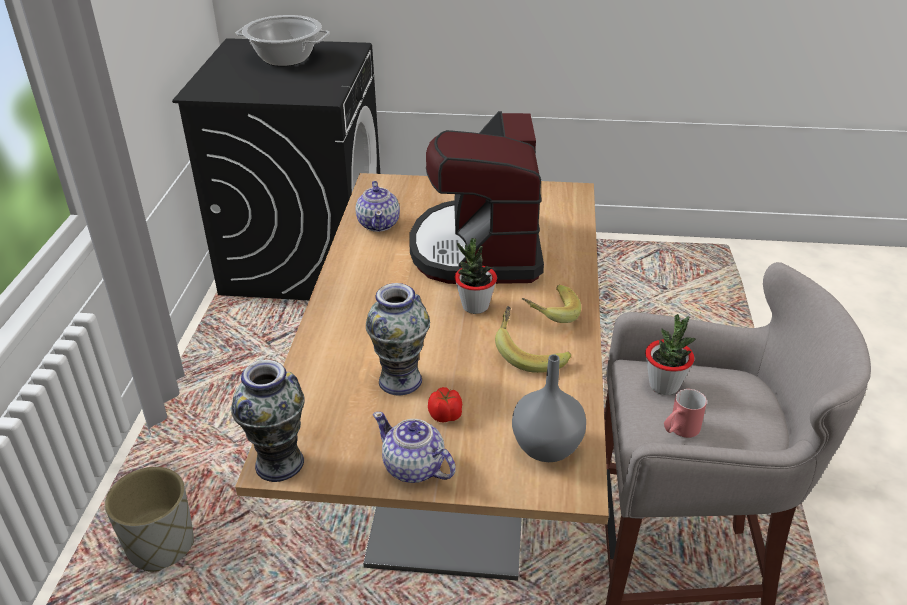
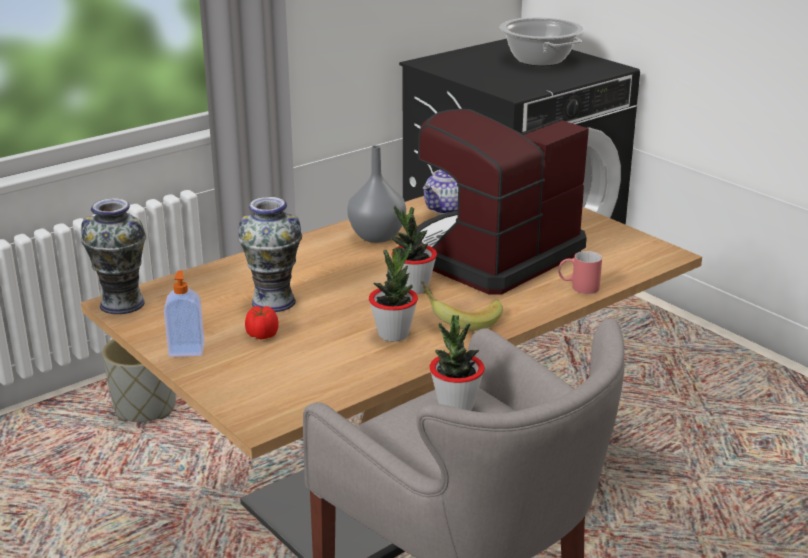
camera: 45 degrees right, 10 degrees down
(414, 468) = (187, 350): teapot -> soap dispenser
(529, 353) = (393, 334): banana -> potted plant
(545, 448) = (288, 389): grey vase -> grey vase (375, 236)
(679, 431) = (405, 437): red mug -> red mug (578, 287)

